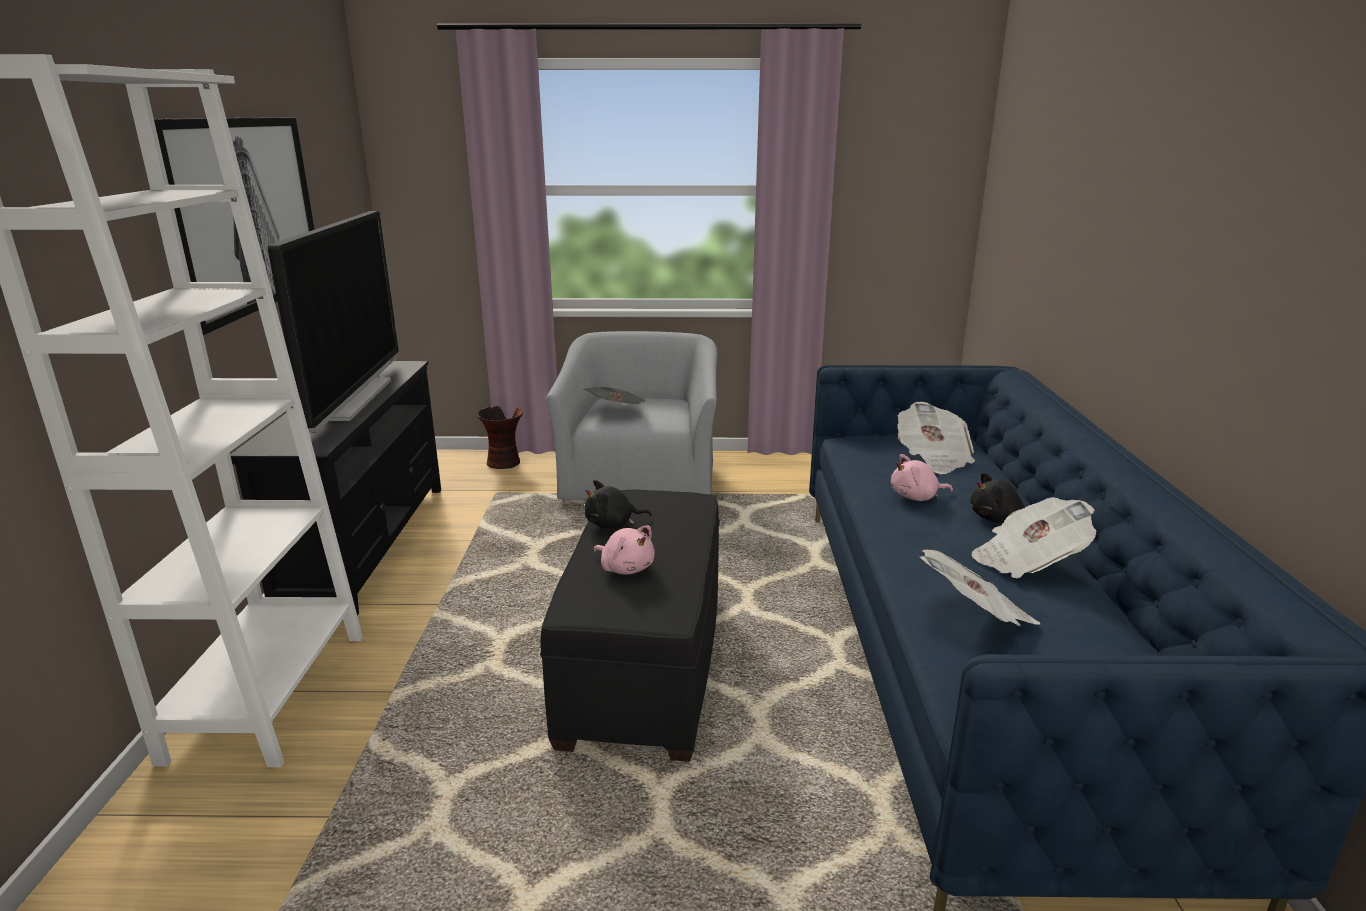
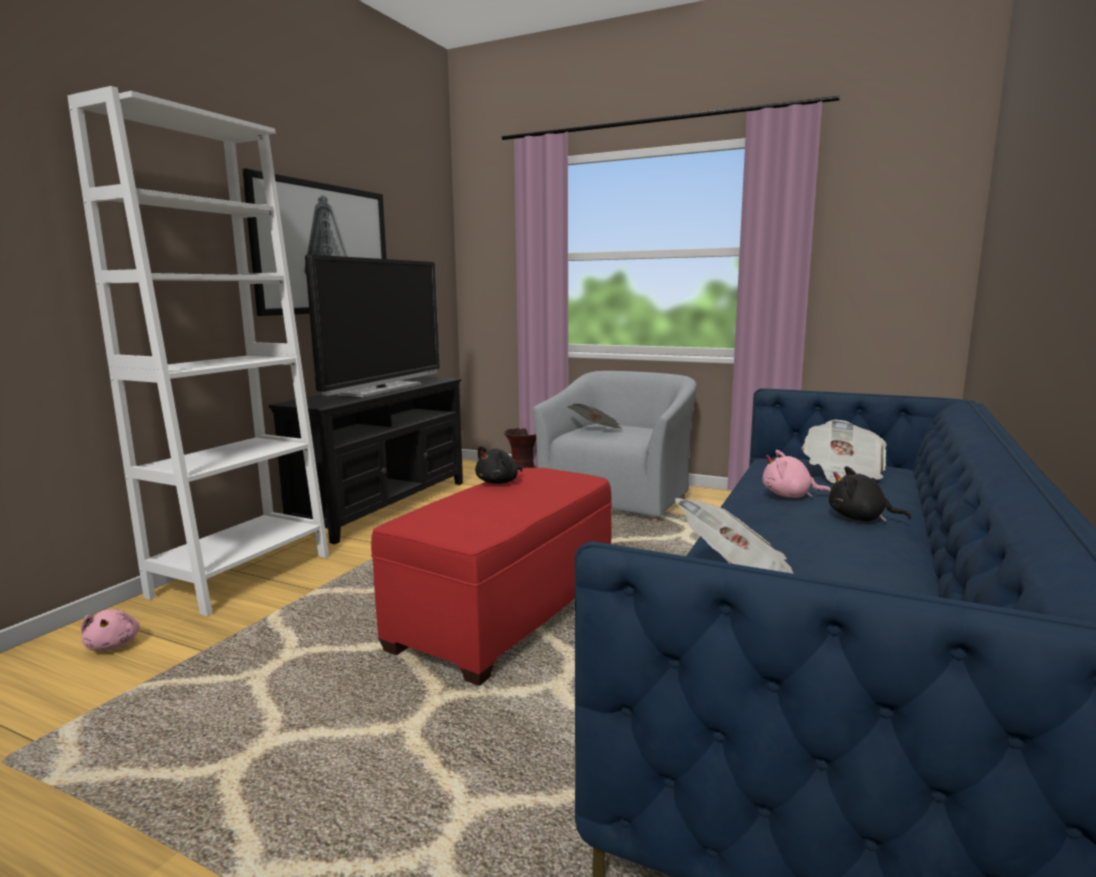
camera: 25 degrees right, 10 degrees down
(613, 524) = (499, 482): black plush toy -> black plush toy turned 60 degrees counterclockwise
(626, 568) = (474, 505): pink plush toy -> pink plush toy (113, 645)
(645, 667) = (507, 615): black ottoman -> red ottoman
(1027, 561) = (855, 550): newspaper -> none

